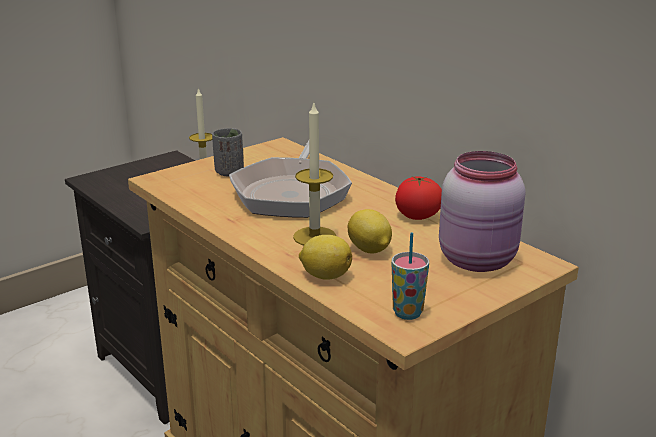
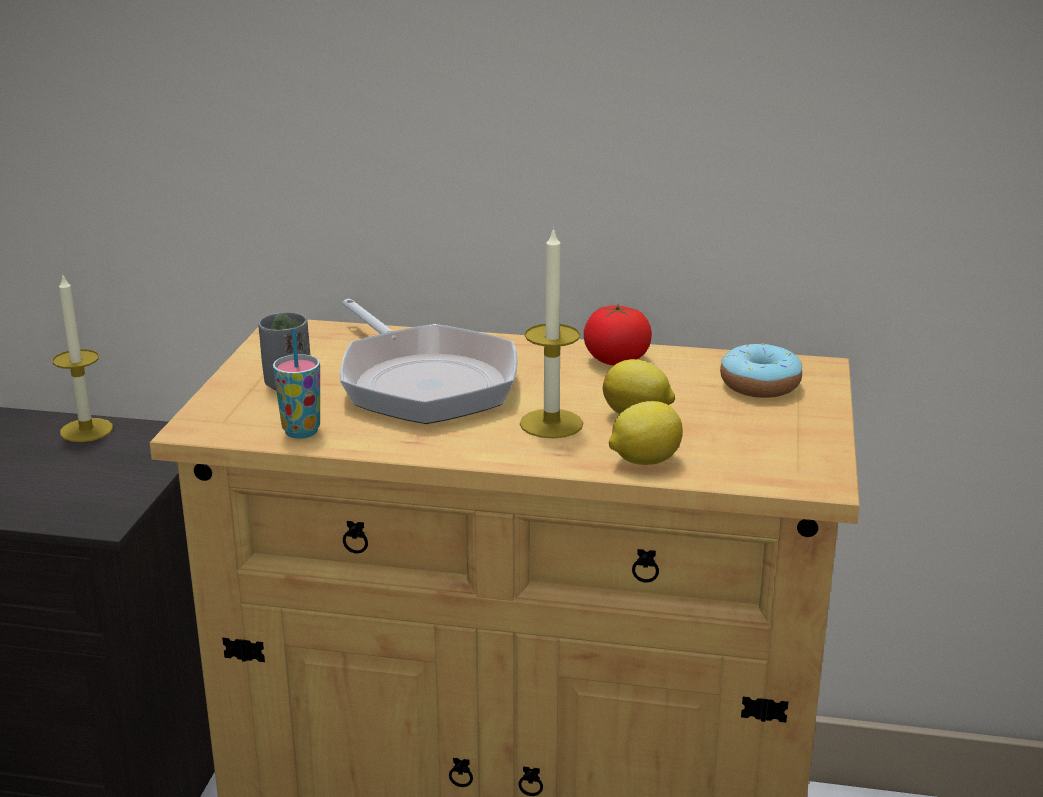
camera: 40 degrees left, 0 degrees up
(407, 313) = (791, 464): cup -> cup (301, 432)
(479, 260) = (759, 385): pink jar -> donut

